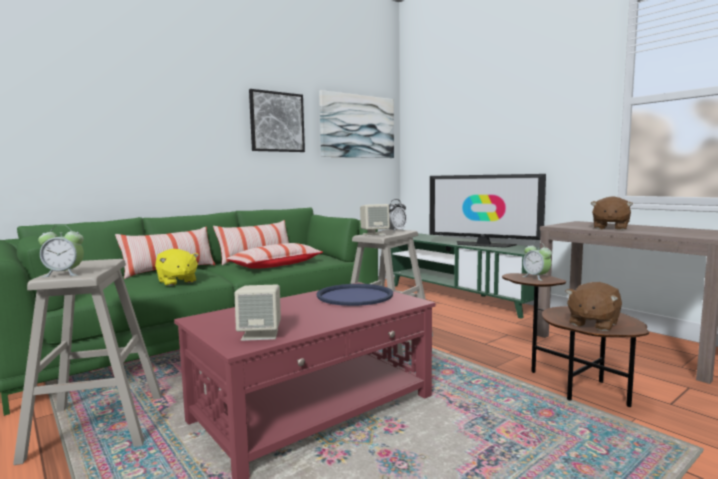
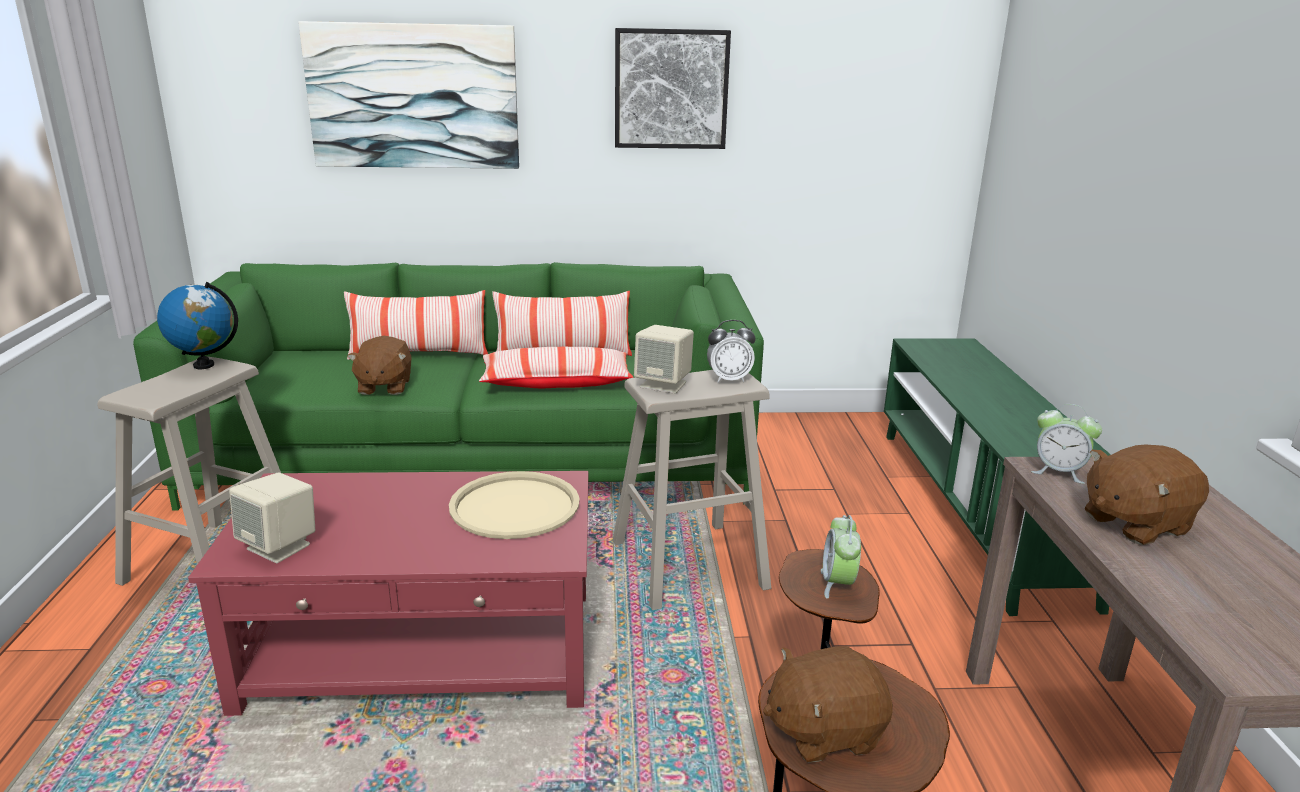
camera: 35 degrees right, 15 degrees up
(64, 274) = (142, 393): alarm clock -> alarm clock (1058, 472)
(82, 262) = (204, 365): none -> globe
(177, 281) = (384, 387): yellow plush toy -> brown plush toy
(354, 296) = (514, 506): blue tray -> beige tray
(357, 126) = (869, 90): picture -> picture (413, 96)
(483, 244) = (1020, 425): television -> none

